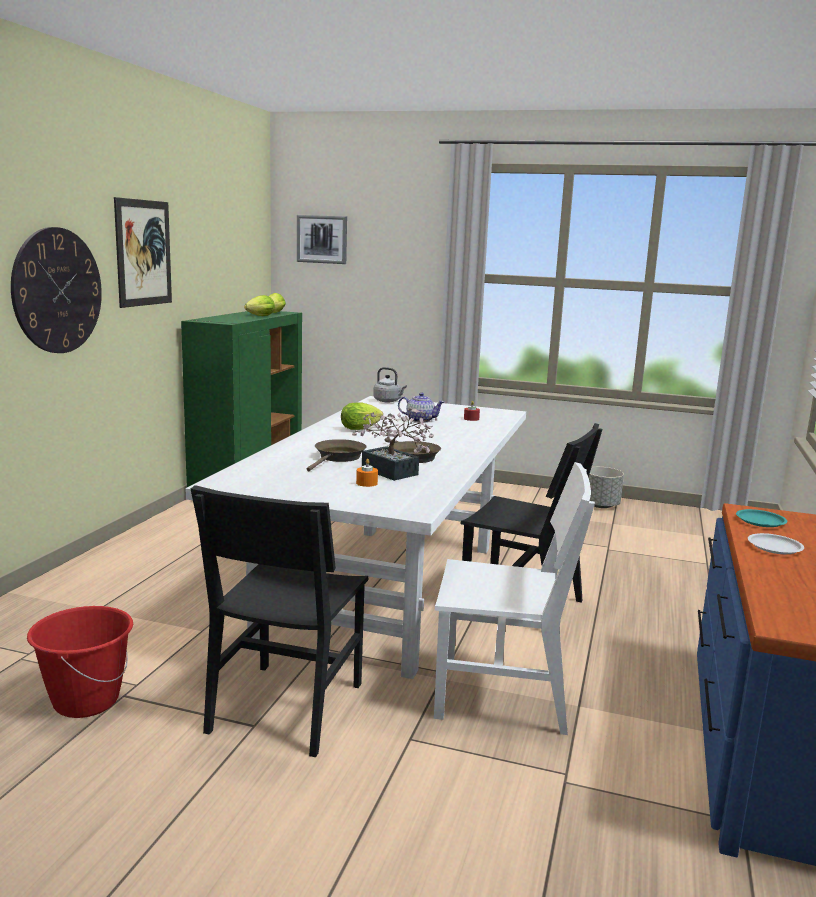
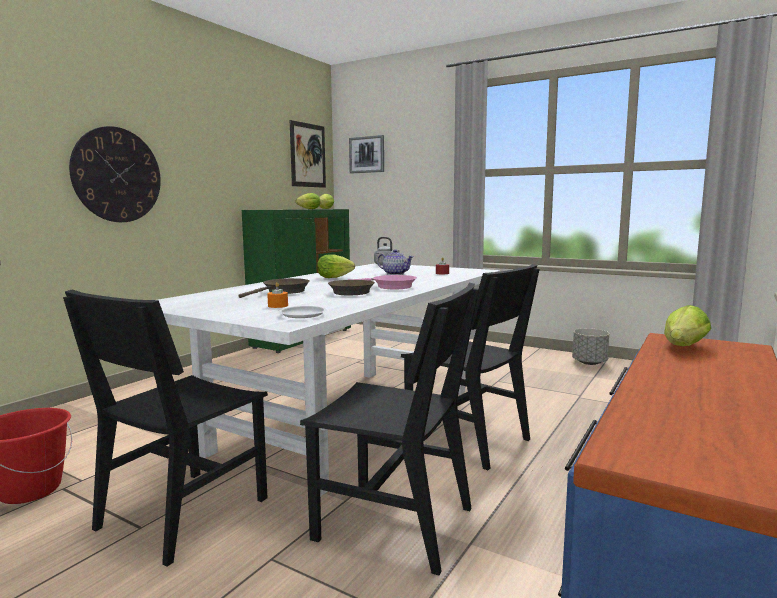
camera: 15 degrees right, 5 degrees down
(143, 253) = (204, 155): picture -> picture (308, 155)
(393, 473) = (314, 301): potted plant -> none
(444, 446) = (390, 286): none -> pink frying pan
(502, 695) = (394, 524): white chair -> black chair
(761, 521) = (683, 347): turquoise plate -> lettuce
(775, 547) = (683, 370): white plate -> white plate (302, 315)

